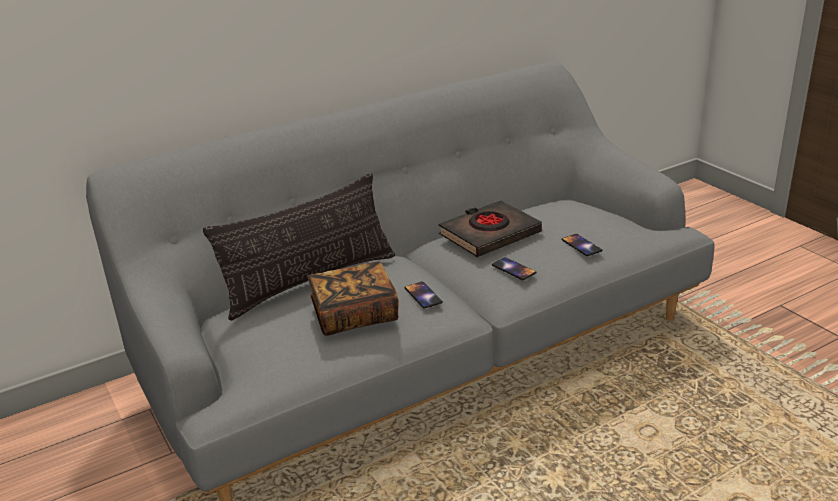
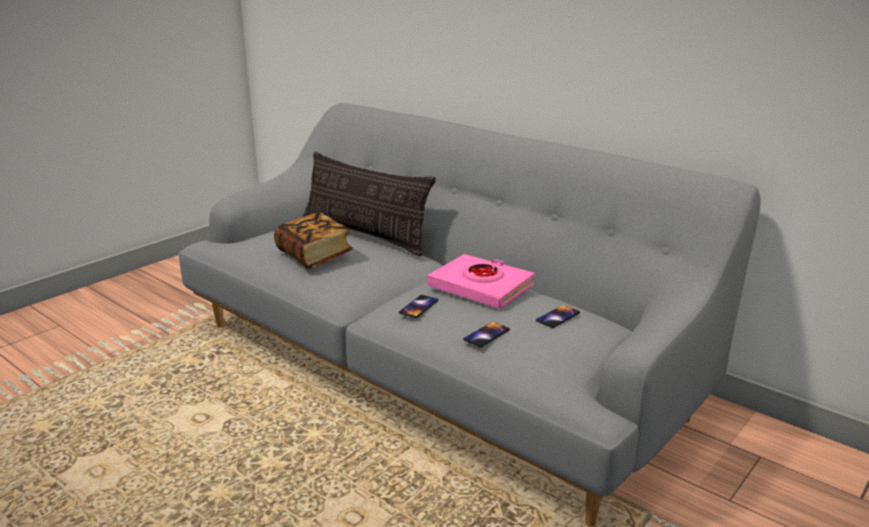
camera: 70 degrees right, 5 degrees down
(423, 295) = (355, 275): phone -> phone (558, 317)
(489, 234) = (481, 287): black book -> pink book

